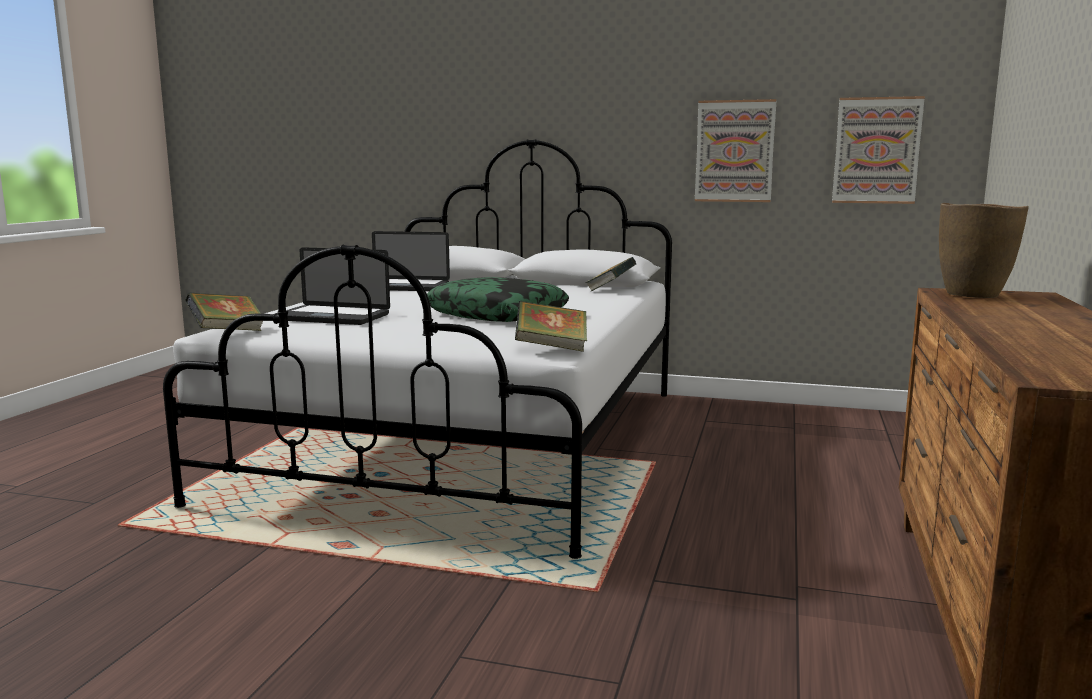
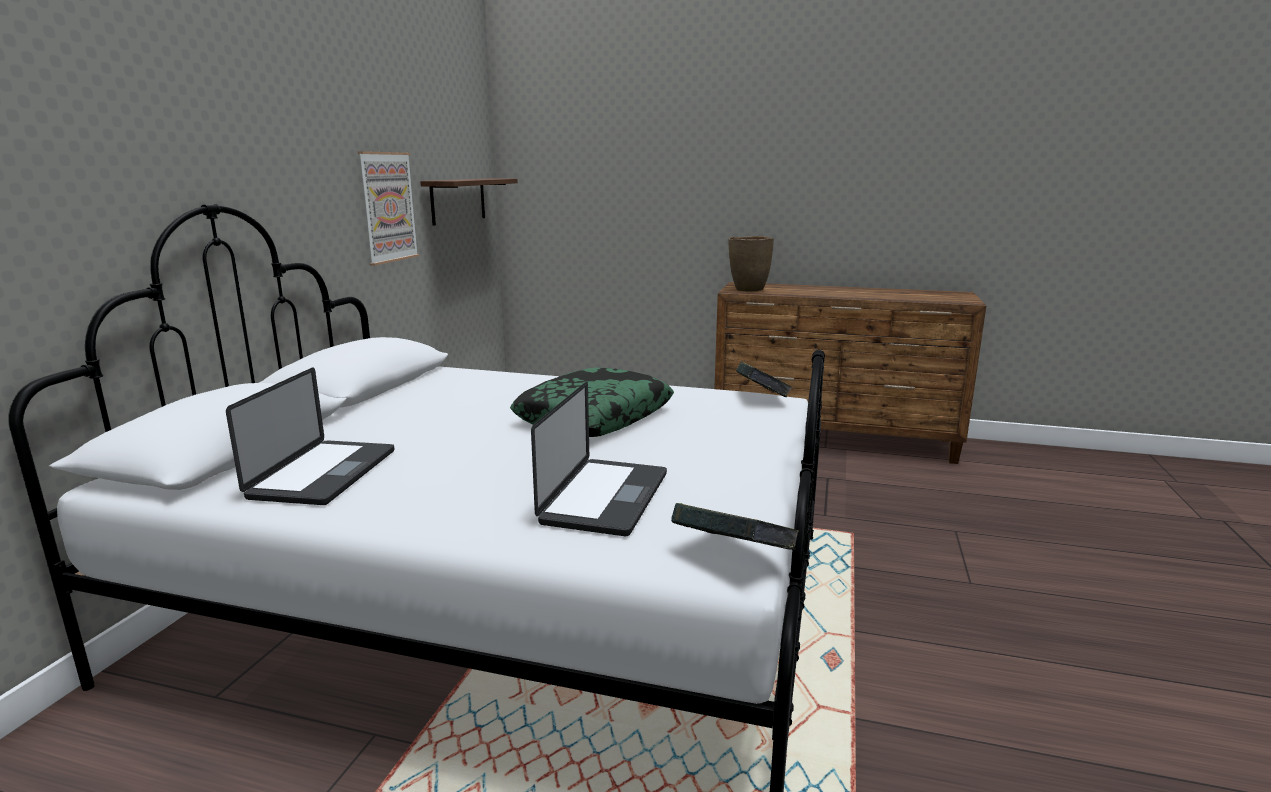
camera: 90 degrees left, 5 degrees up
(610, 289) = (444, 376): book -> none
(876, 150) = (458, 200): picture -> shelf

